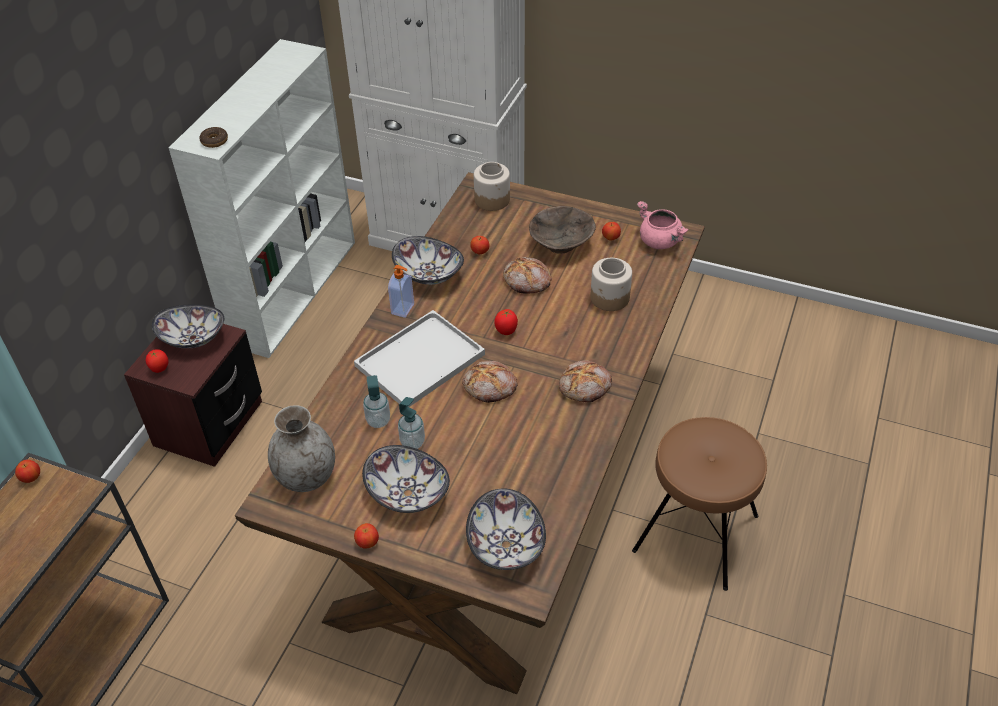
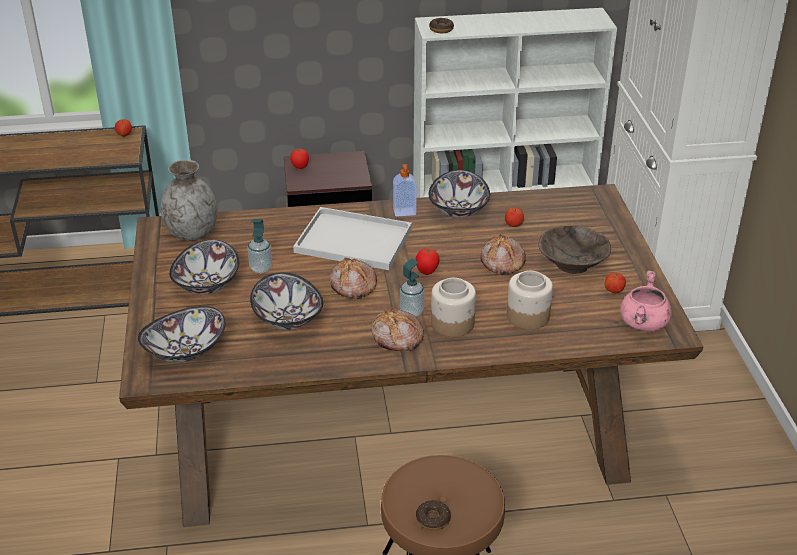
camera: 60 degrees right, 10 degrees down
(193, 338) = (342, 168): bowl -> bowl (287, 319)
(367, 543) = (146, 283): apple -> none
(378, 421) = (271, 244): soap dispenser -> soap dispenser (411, 311)
(492, 199) = (591, 208): jar -> jar (453, 323)
(735, 472) = (433, 519): none -> donut

